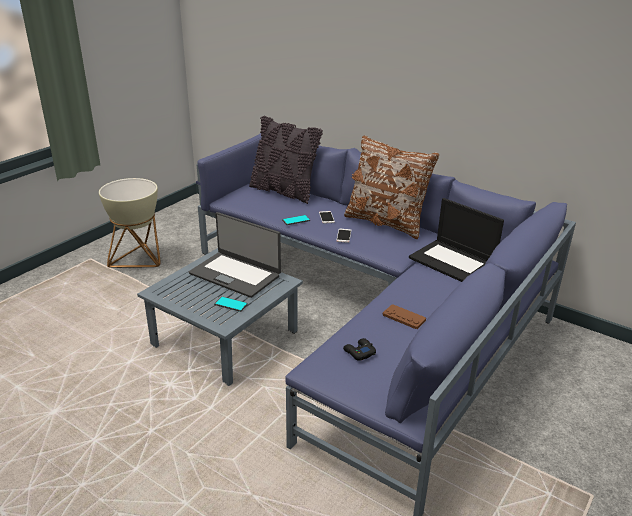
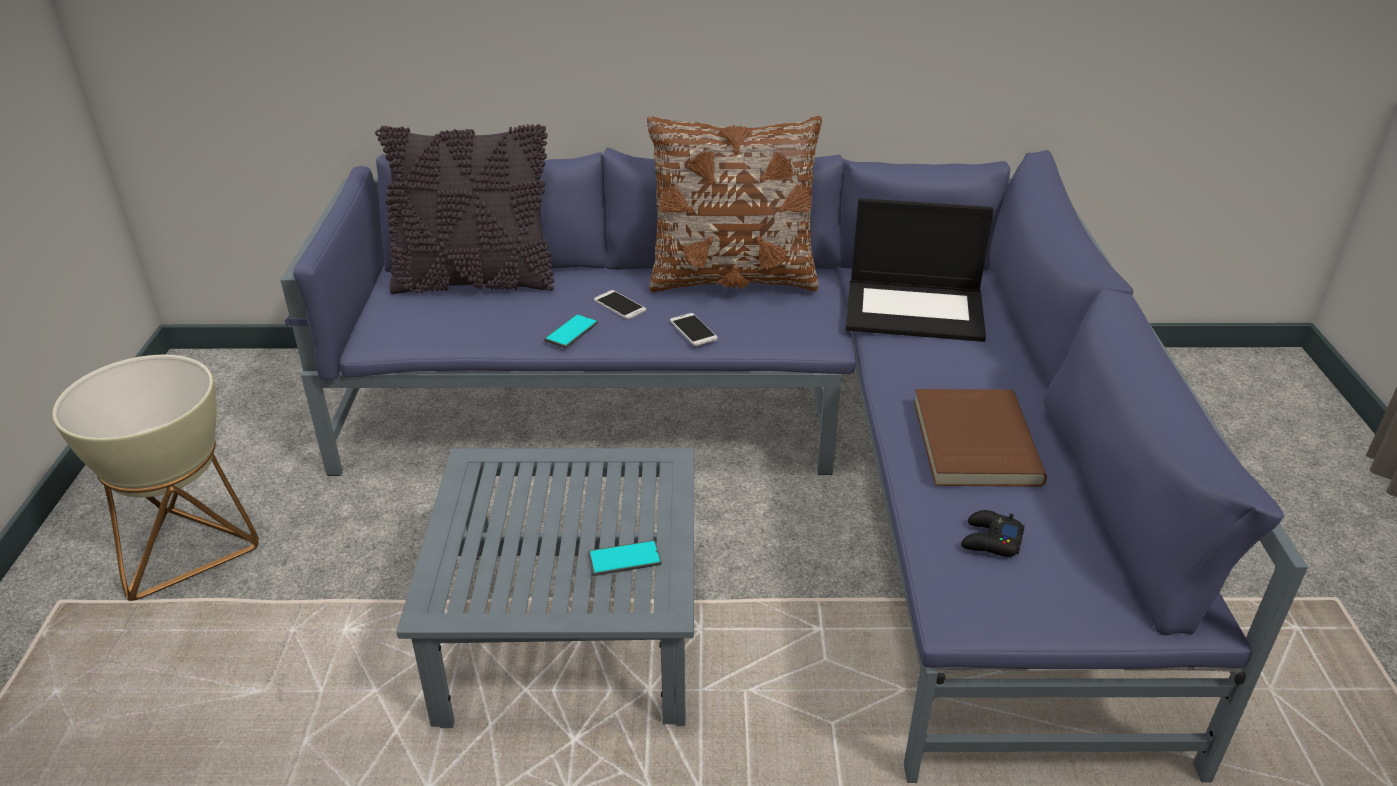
camera: 35 degrees left, 5 degrees up
(235, 274) = (556, 491): laptop -> none
(404, 317) = (972, 442): brown game controller -> brown book

